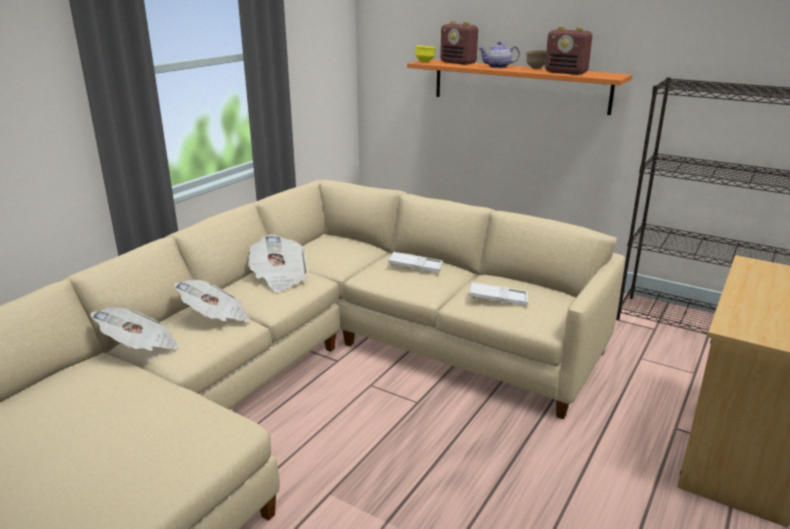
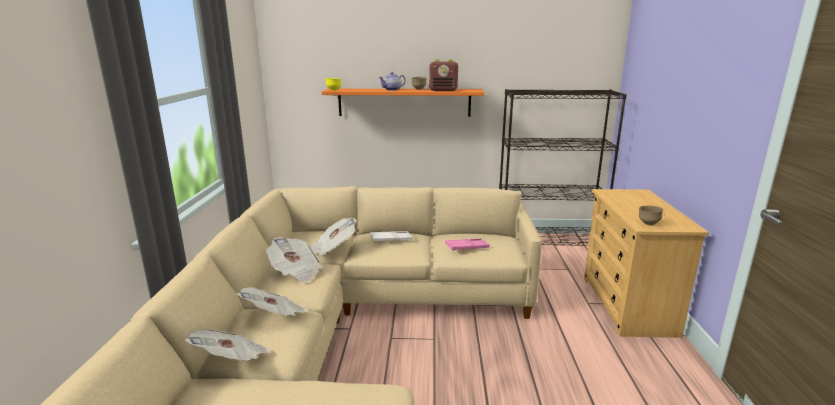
camera: 30 degrees left, 5 degrees down
(343, 261) = (333, 248): none -> newspaper
(458, 63) = (358, 89): radio -> none
(498, 298) = (467, 247): white tray -> pink tray
(747, 326) = (648, 224): none -> brown bowl

